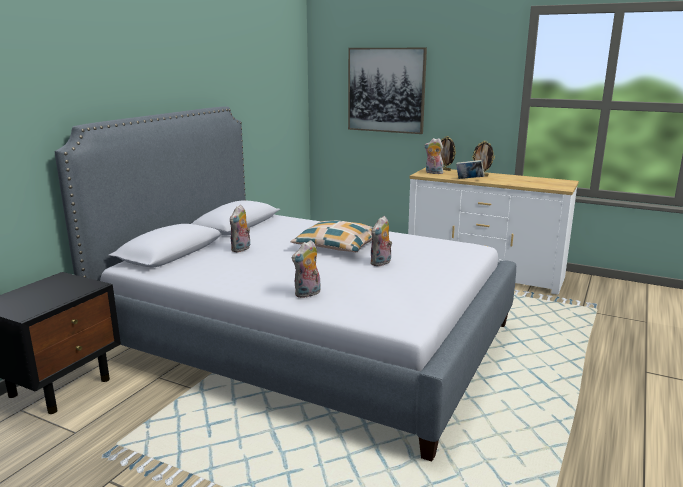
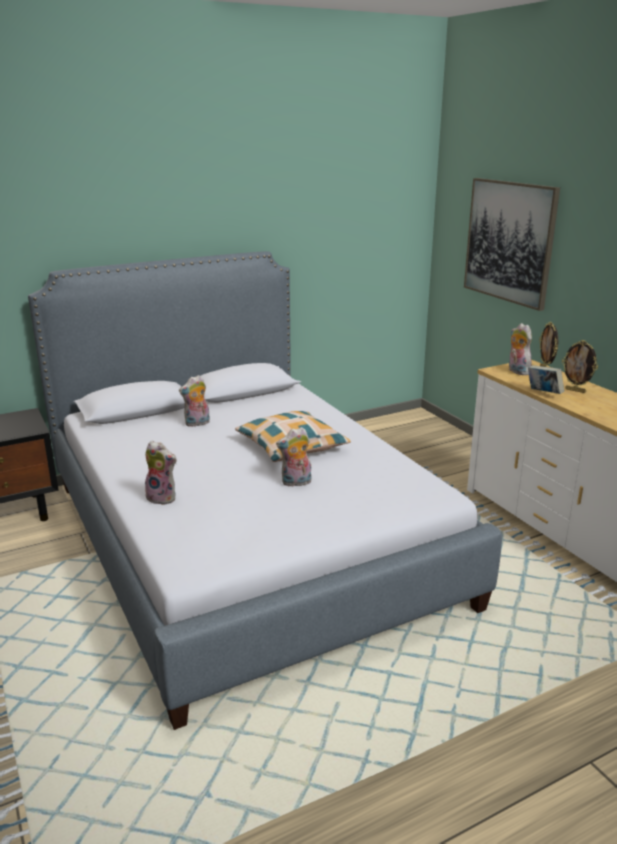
camera: 35 degrees right, 5 degrees up
(308, 294) = (163, 497): plush toy -> plush toy turned 150 degrees counterclockwise

